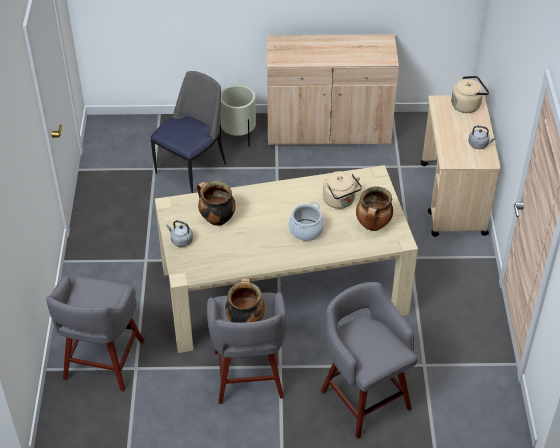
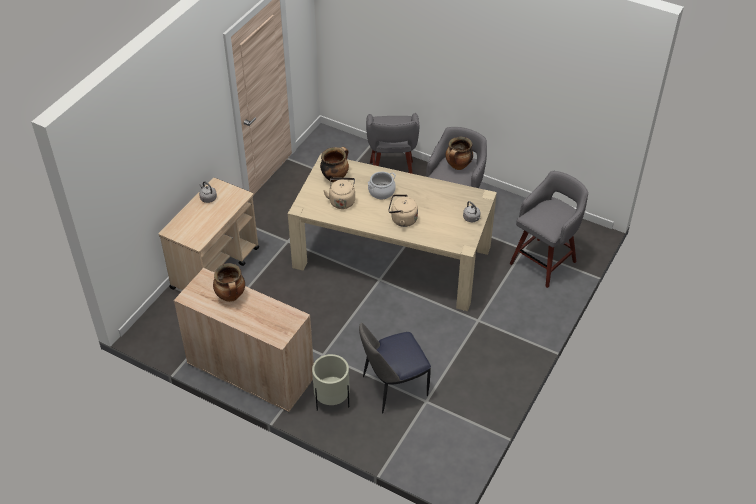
camera: 150 degrees left, 0 degrees up
(216, 219) = (437, 223): cooking pot -> cooking pot (231, 296)
(467, 105) = (180, 230): beige kettle -> beige kettle (402, 219)

